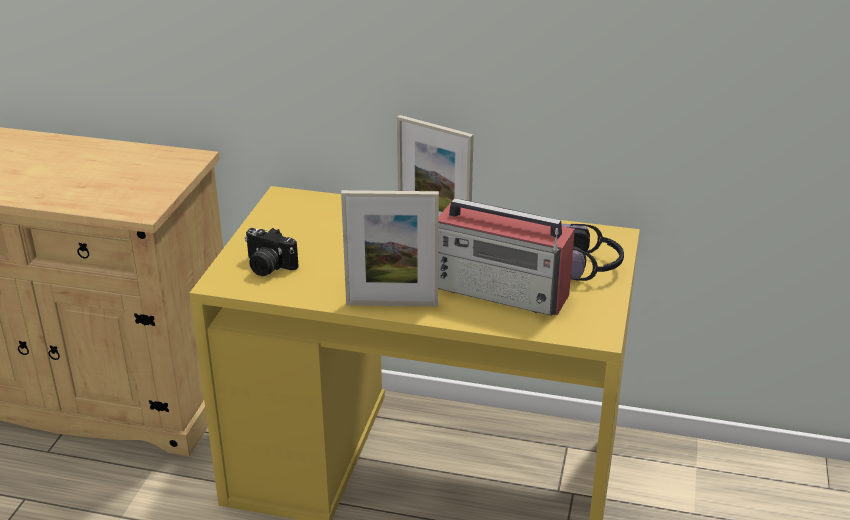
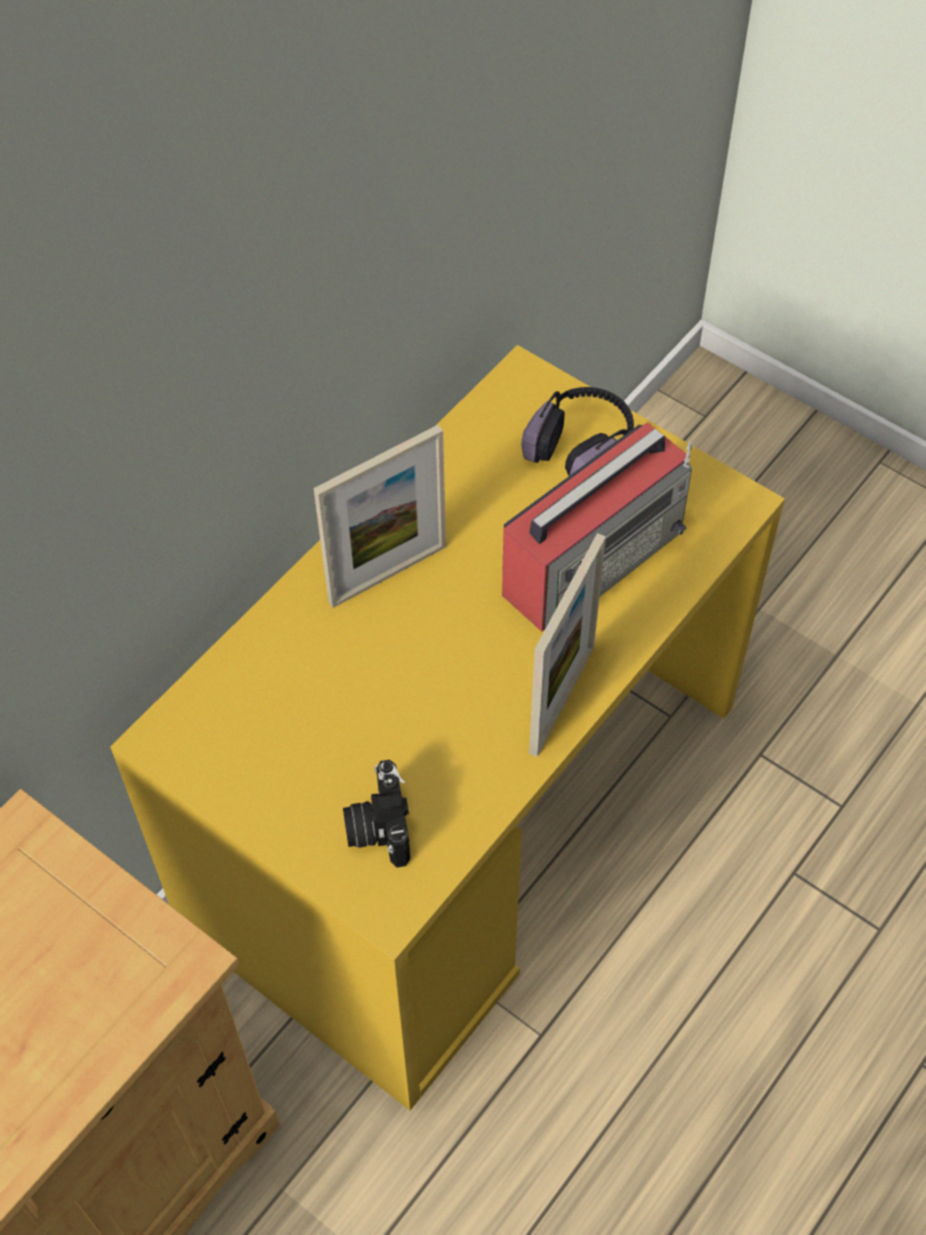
camera: 65 degrees left, 25 degrees up
(268, 267) = (378, 827): camera -> camera turned 120 degrees clockwise

